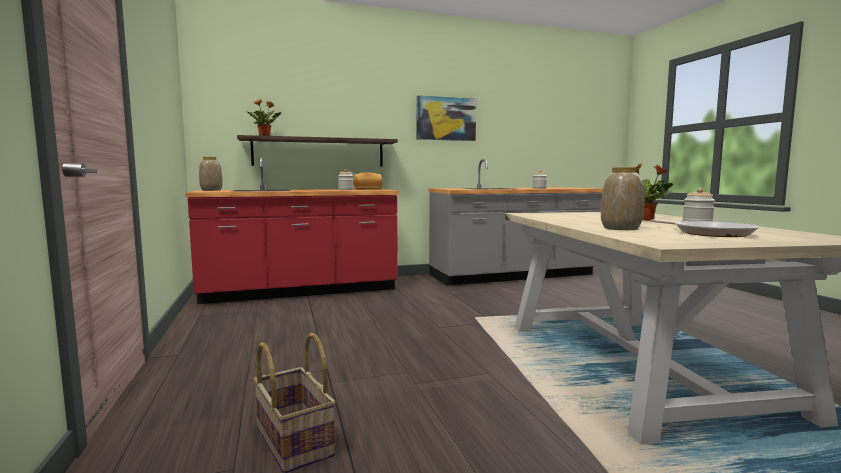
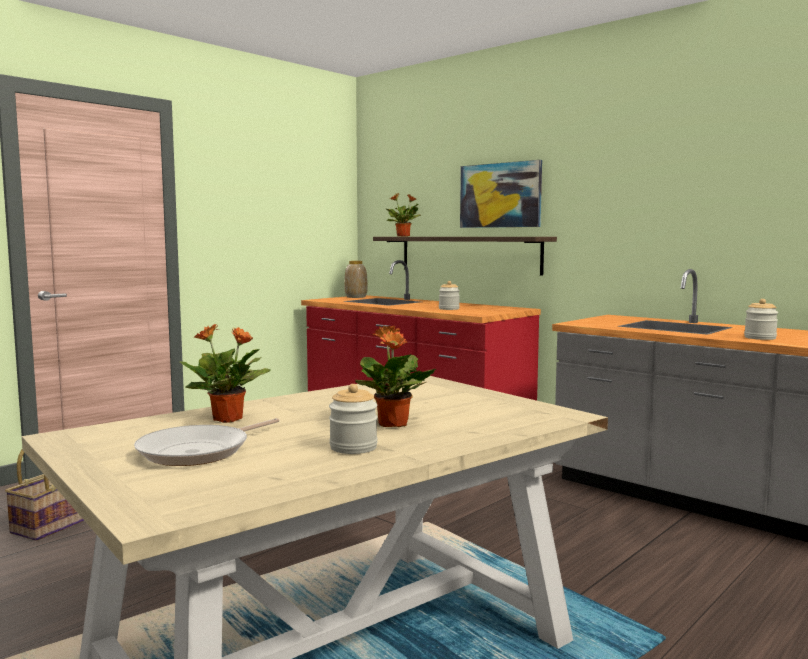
camera: 60 degrees right, 0 degrees up
(367, 189) = (496, 309): bread -> none
(446, 119) = (646, 195): picture -> picture (500, 195)
(621, 228) = (228, 419): vase -> potted plant

